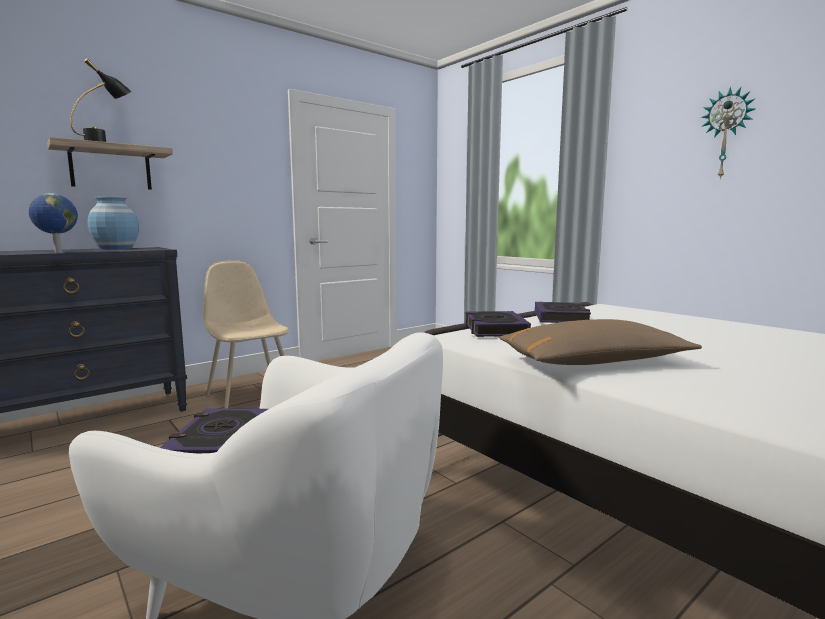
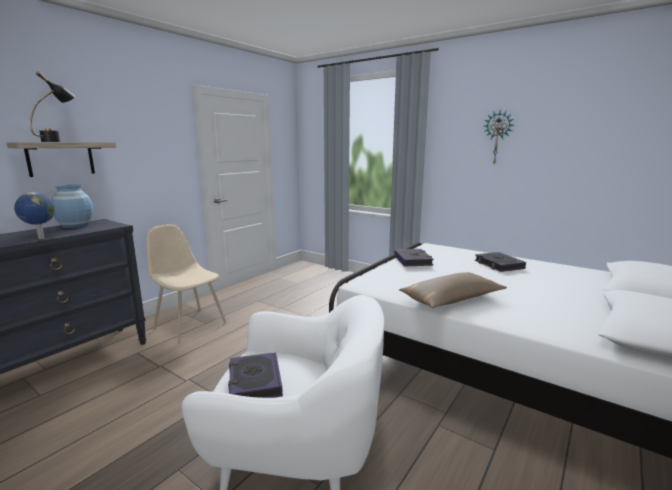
camera: 15 degrees left, 5 degrees up
(494, 329) = (382, 276): book -> book (498, 265)

